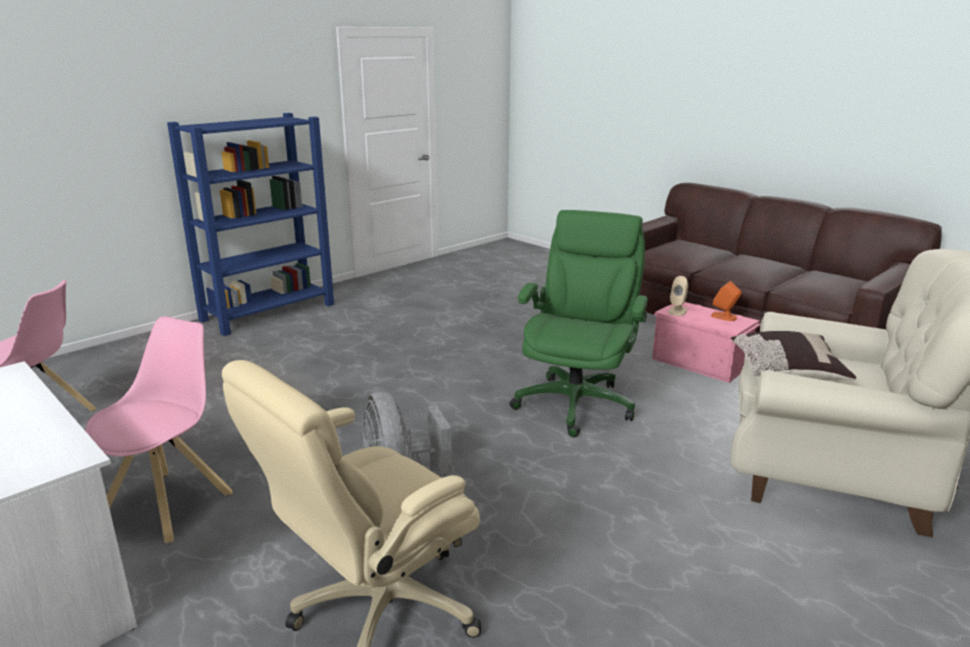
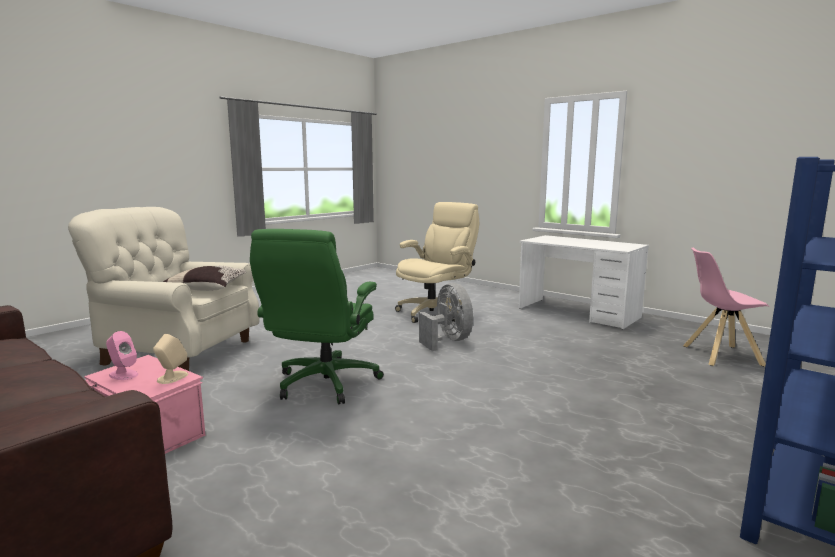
camera: 175 degrees right, 10 degrees down
(170, 503) = (562, 331): pink chair -> none
(724, 316) = (123, 374): orange speaker -> pink speaker

